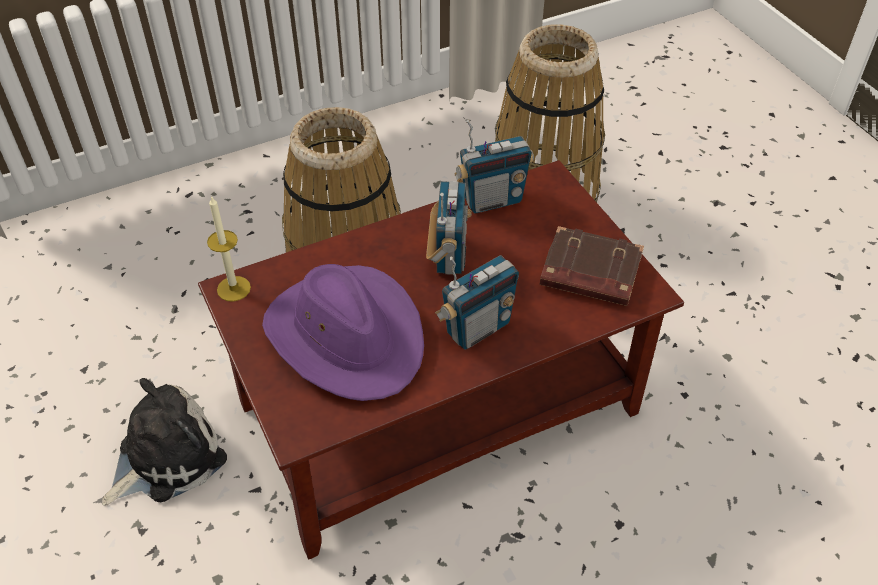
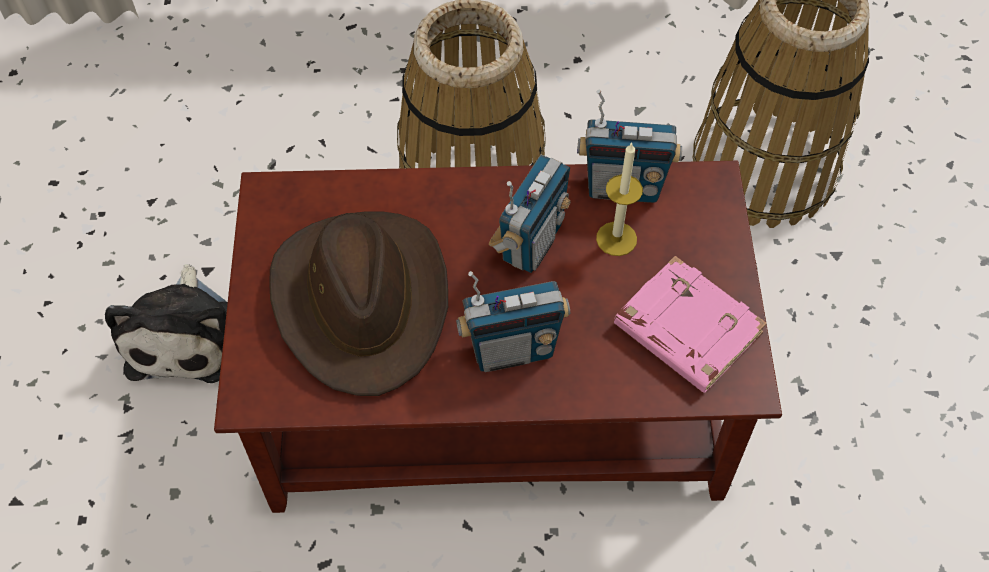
camera: 25 degrees right, 10 degrees up
(166, 457) = (186, 335): plush toy -> plush toy turned 105 degrees clockwise
(233, 288) = (274, 195): candle -> candle (616, 239)
(347, 336) = (363, 301): purple hat -> brown hat
(589, 273) = (684, 330): brown book -> pink book

